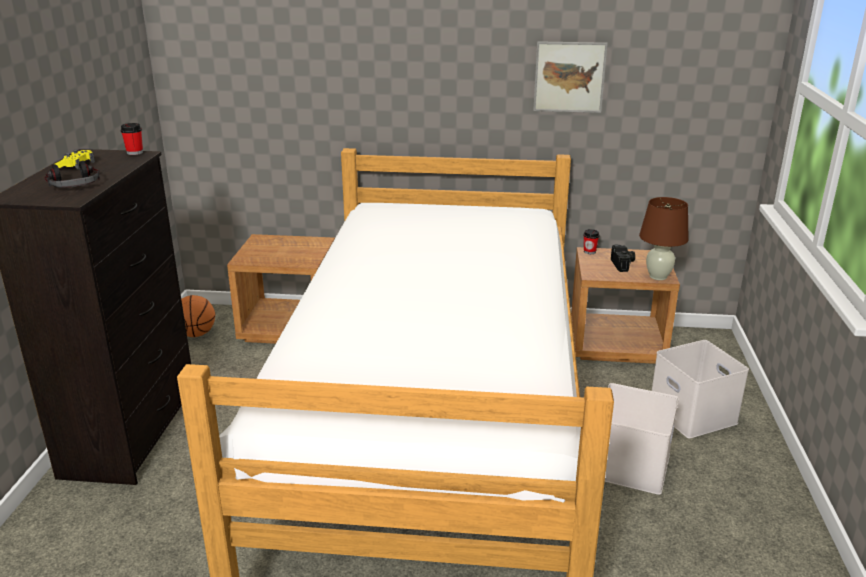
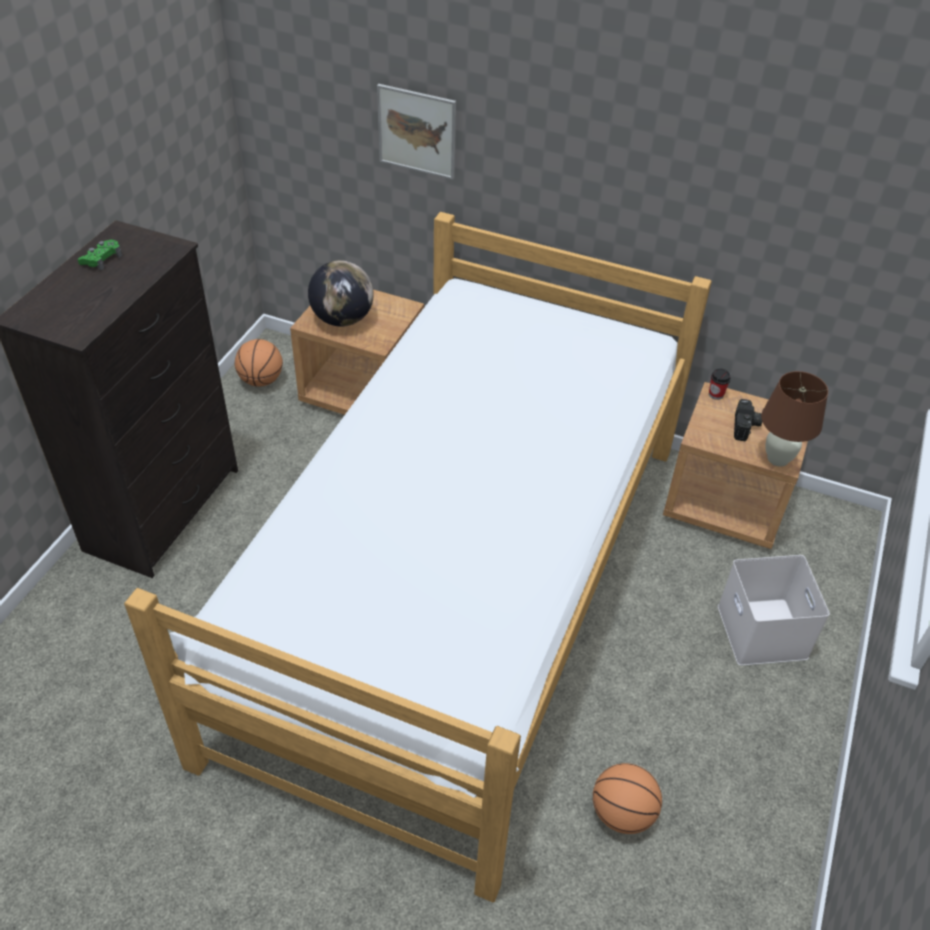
camera: 15 degrees right, 20 degrees up
(74, 184) = (89, 301): headphones -> none
(76, 165) = (101, 259): yellow game controller -> green game controller
(135, 152) = (169, 241): cup -> none
(271, 254) = (342, 319): none -> globe
(569, 77) = (726, 188): picture -> picture (417, 131)
(629, 464) = (653, 682): white storage box -> none
(657, 561) = (622, 813): none -> basketball

